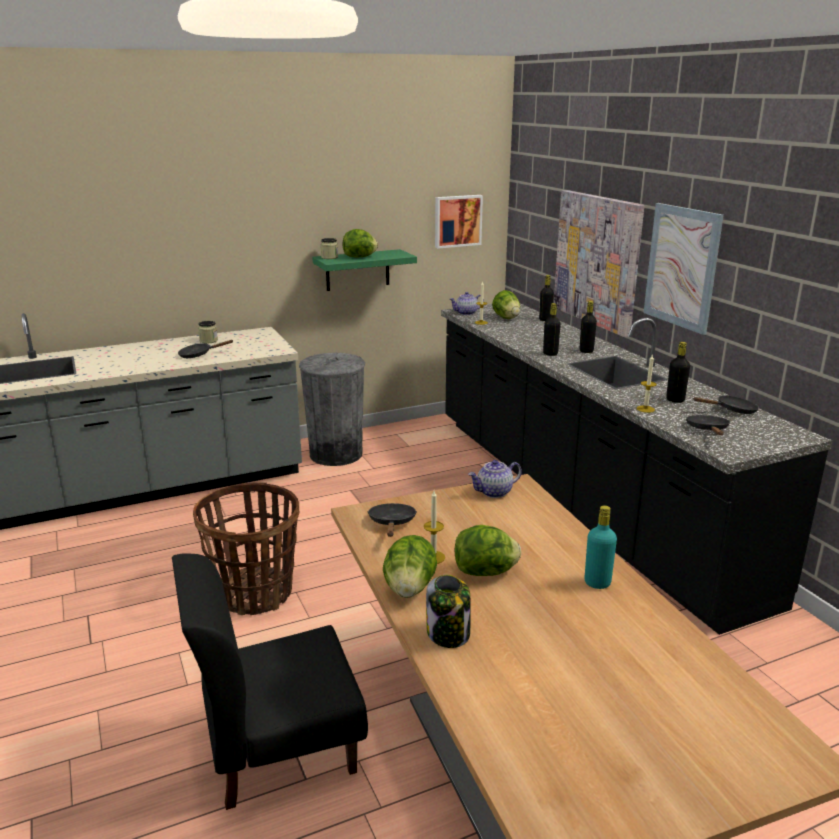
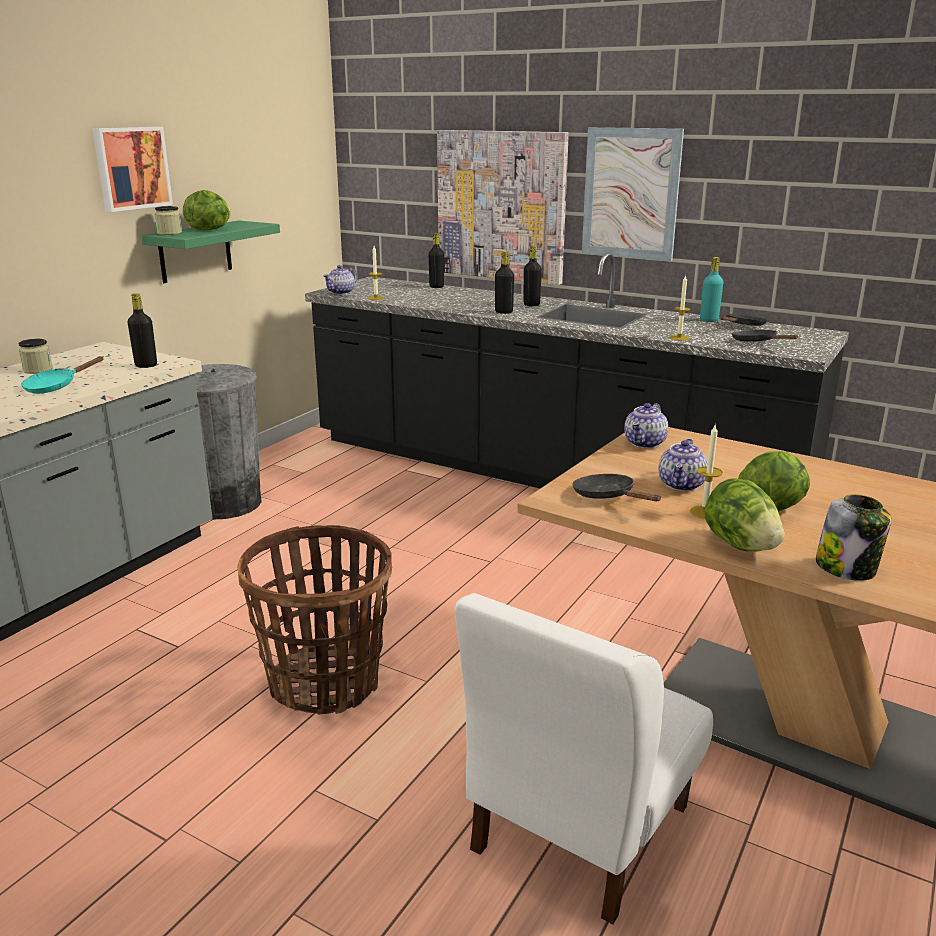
camera: 35 degrees left, 0 degrees up
(198, 355) = (56, 386): black frying pan -> turquoise frying pan
(279, 748) = (579, 828): black chair -> white chair
(457, 221) = (292, 181): picture -> picture (131, 168)
(457, 532) = (682, 485): none -> teapot
(506, 318) = (394, 291): lettuce -> none
(597, 583) = (865, 486): turquoise bottle -> turquoise bottle (709, 320)
(675, 400) = (686, 327): black bottle -> black bottle (146, 365)

